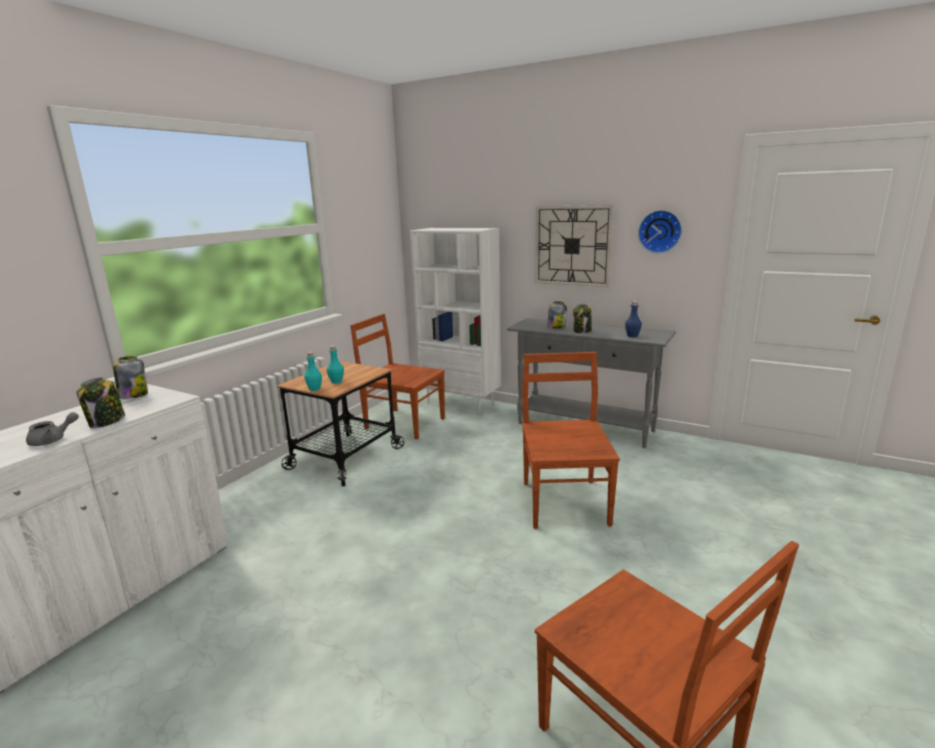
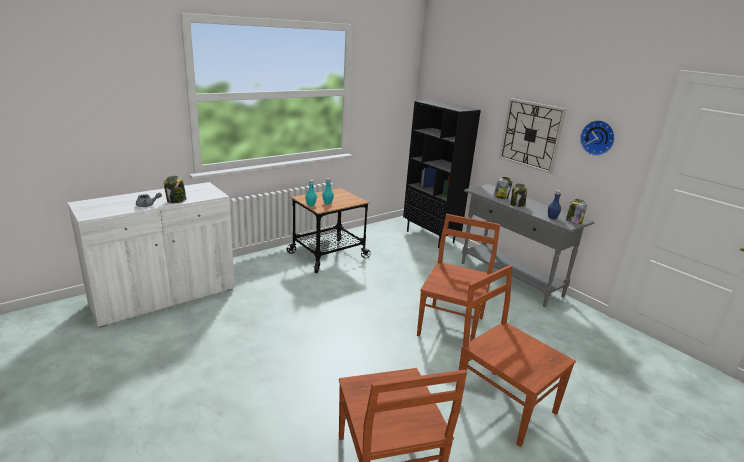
camera: 20 degrees right, 5 degrees up
(133, 395) = (198, 187): jar -> jar (573, 221)
(403, 423) = (380, 241): brown chair -> brown chair (503, 404)
(461, 403) = (430, 237): white bookcase -> black bookcase

